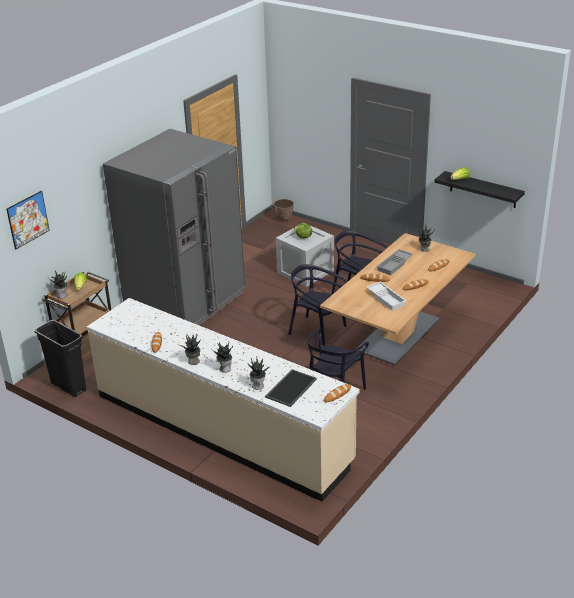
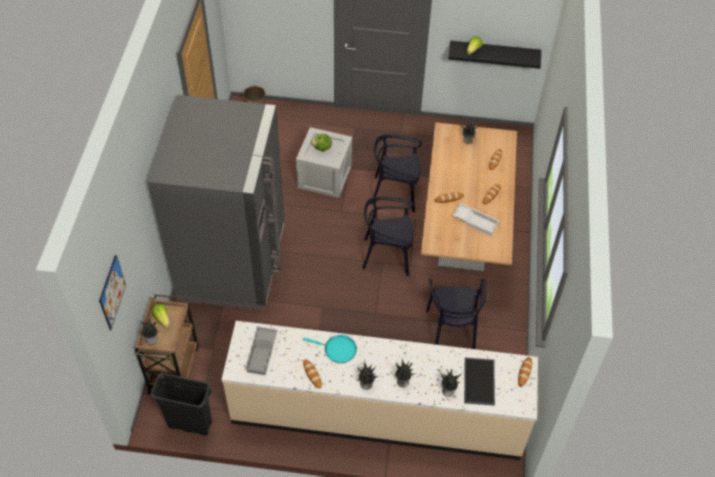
camera: 30 degrees left, 20 degrees up
(190, 335) = (338, 350): none -> turquoise frying pan
(395, 265) = (454, 171): grey tray -> grey tray (262, 353)

